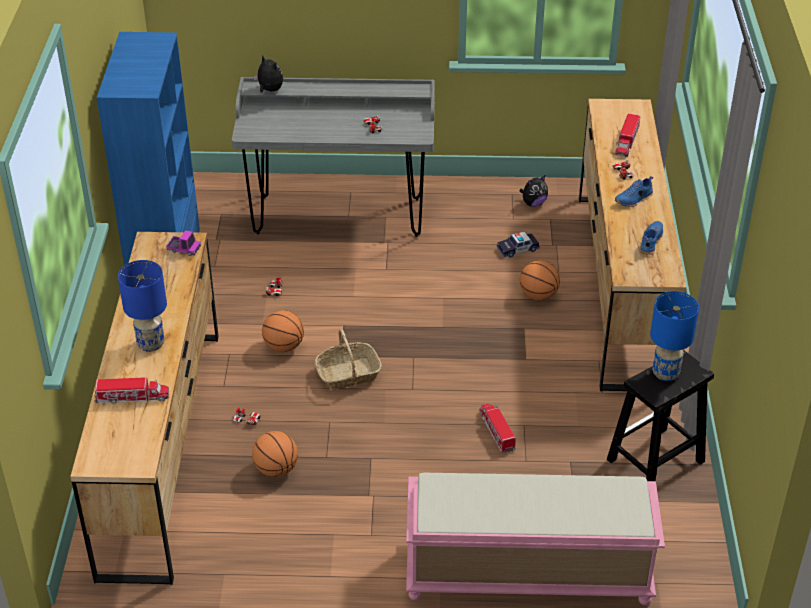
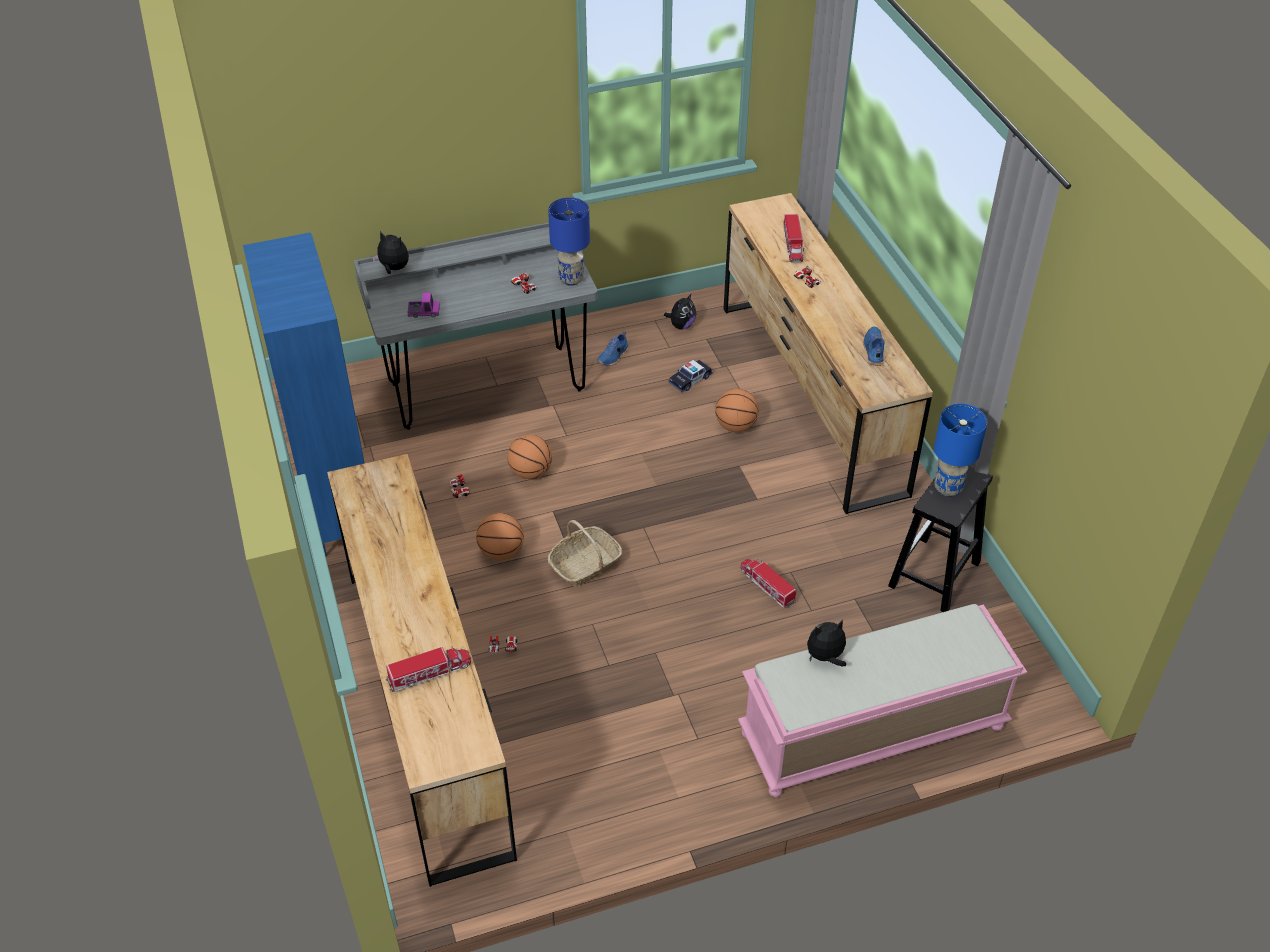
camera: 20 degrees left, 5 degrees up
(150, 343) = (415, 603): blue table lamp -> blue table lamp (571, 279)
(184, 249) = (393, 480): toy truck -> toy truck (424, 312)
(276, 469) = (563, 694): basketball -> basketball (530, 472)
(483, 483) = (825, 657): none -> plush toy
(634, 200) = (833, 308): blue shoe -> blue shoe (613, 356)

